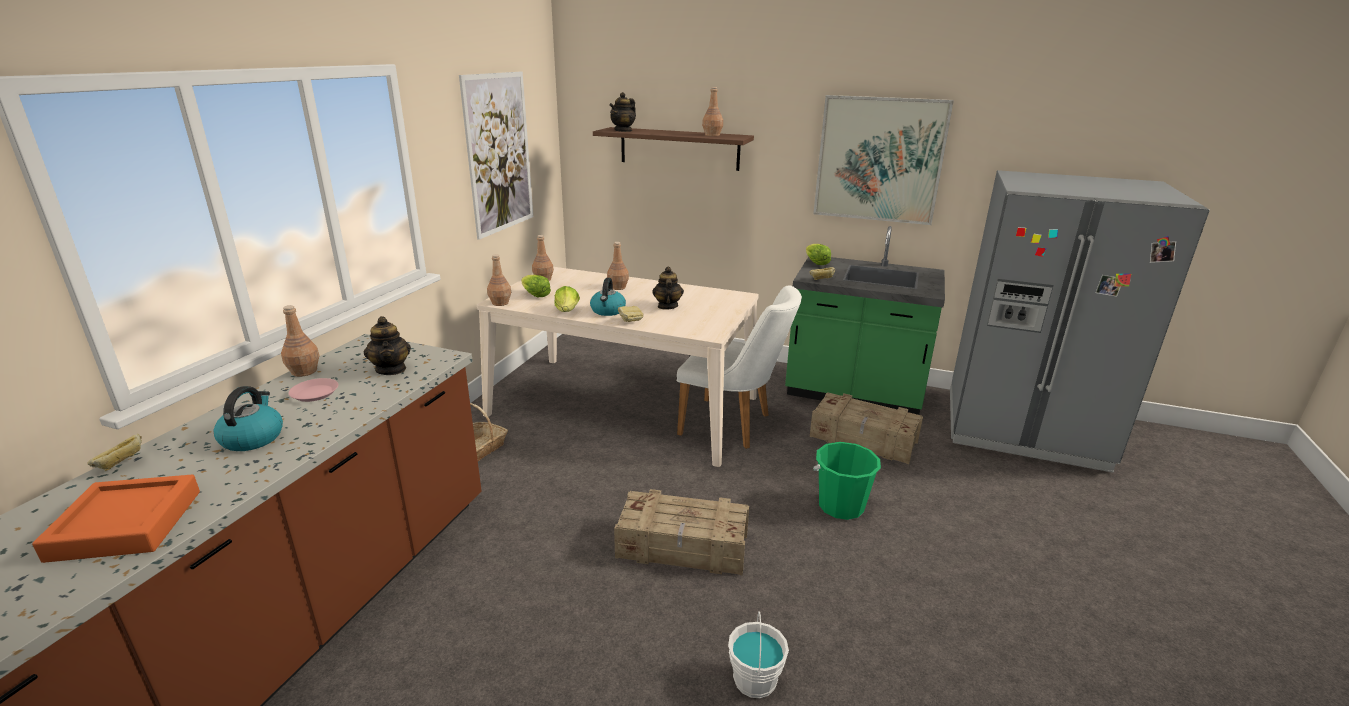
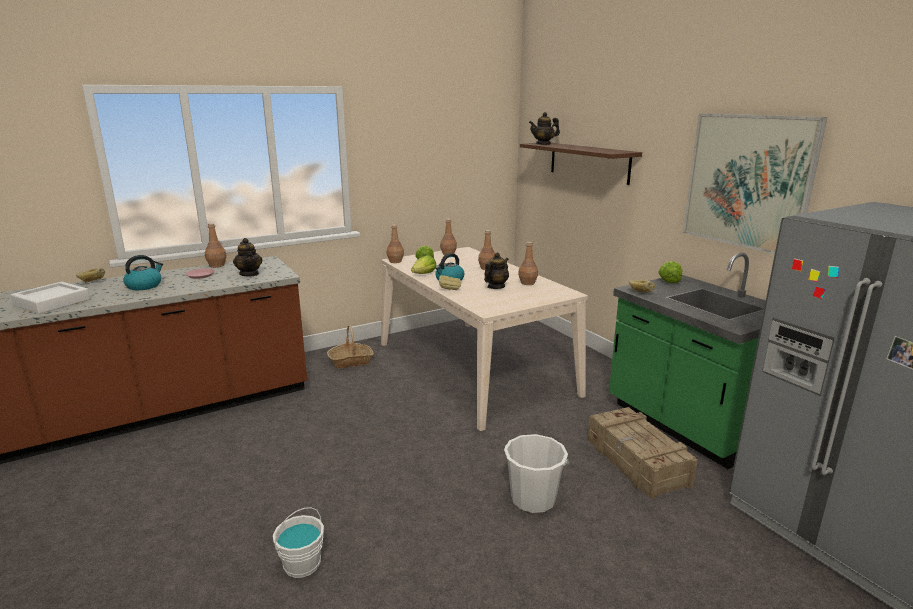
camera: 40 degrees right, 5 degrees down
(126, 525) = (52, 302): orange tray -> white tray
(391, 369) = (249, 274): teapot -> teapot turned 45 degrees counterclockwise
(499, 153) = (441, 155): picture -> none
(683, 547) = (380, 467): crate -> none
(712, 135) = (602, 150): brown bottle -> brown bottle (527, 283)
(733, 425) = (535, 409): white chair -> none
(841, 506) = (533, 499): green bucket -> white bucket

